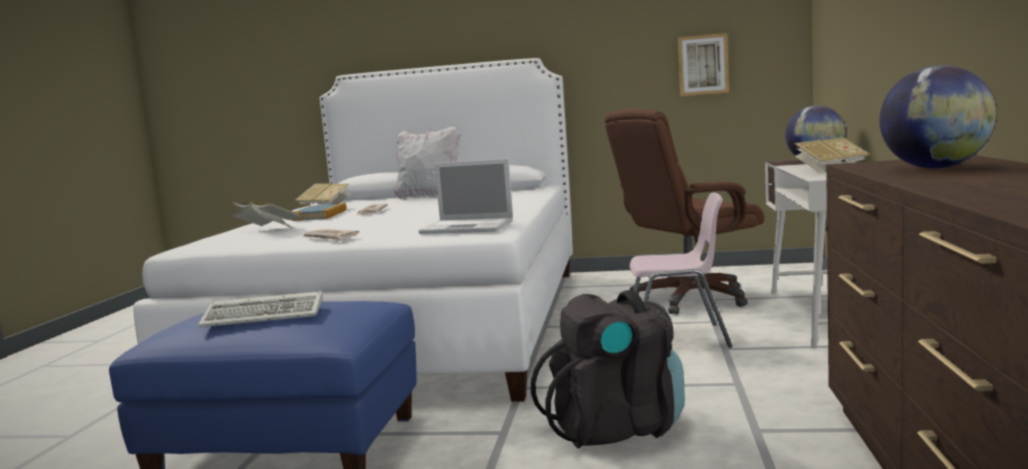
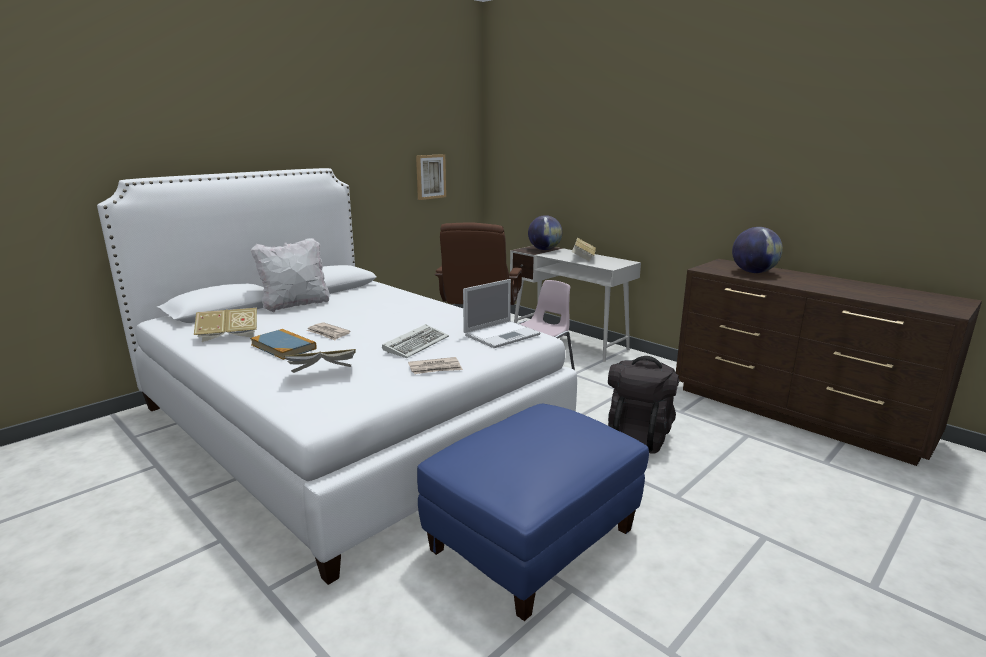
camera: 55 degrees left, 10 degrees up
(266, 315) = (554, 443): keyboard -> keyboard (416, 344)

